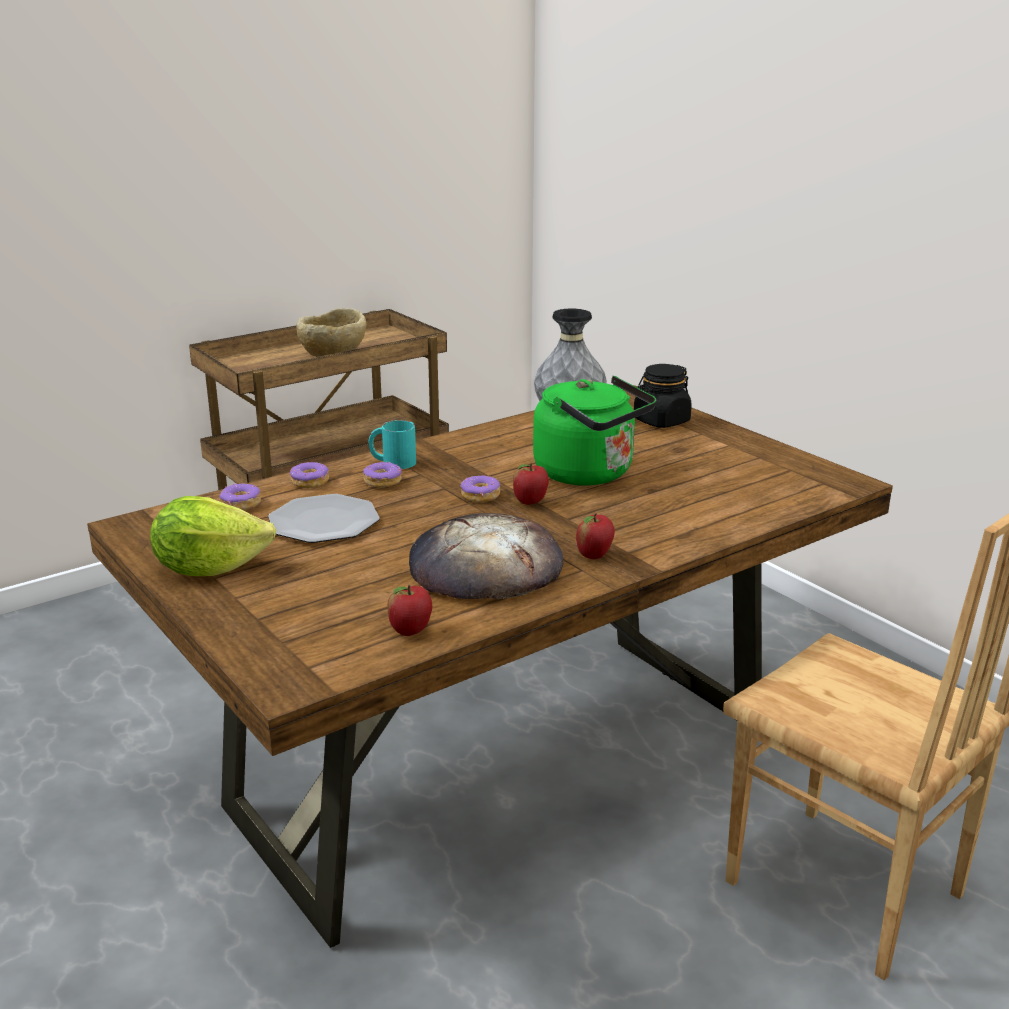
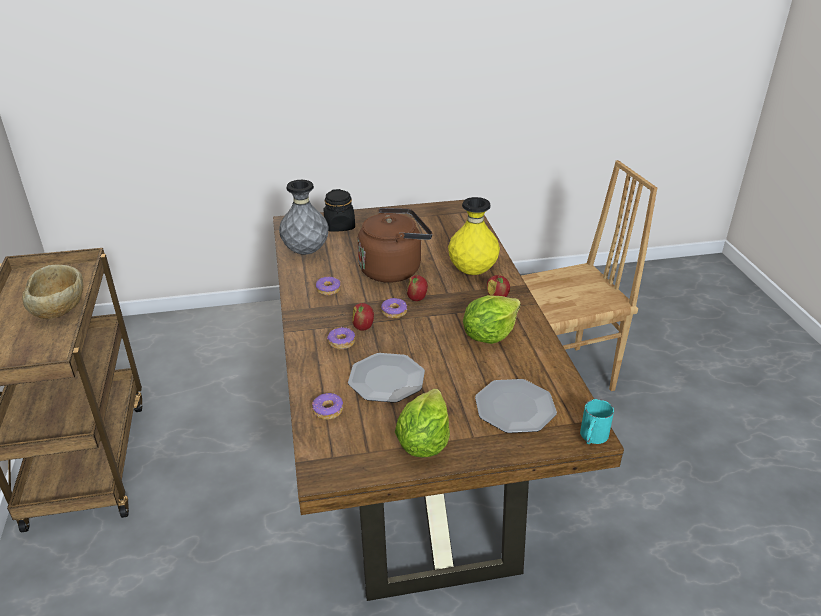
camera: 65 degrees left, 10 degrees up
(310, 482) = (315, 372): donut -> donut (328, 290)
(318, 615) = (515, 407): none -> plate
(392, 462) = (313, 331): turquoise mug -> turquoise mug (592, 437)
(411, 632) = (551, 378): apple -> apple (363, 327)
(485, 567) = (489, 335): bread -> lettuce
(589, 474) = (394, 269): green kettle -> brown kettle
(649, 525) = (472, 272): none -> yellow vase

